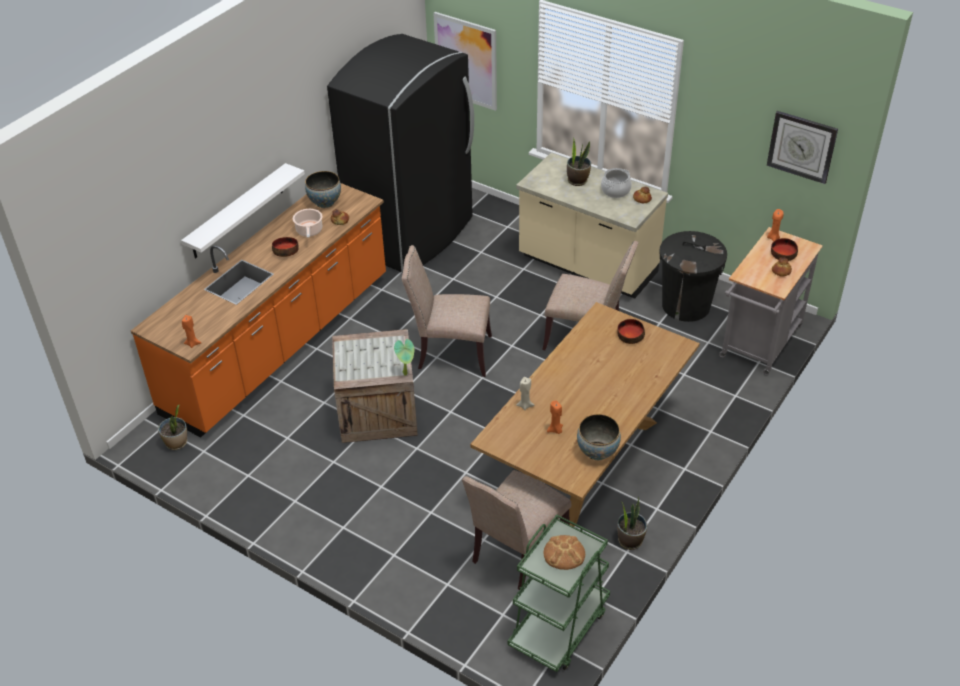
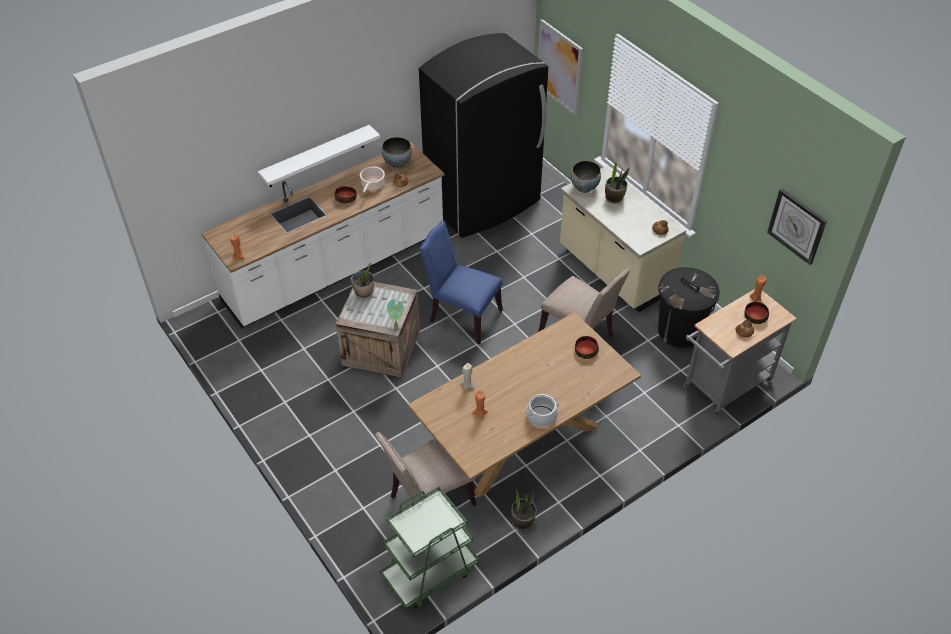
camera: 20 degrees right, 5 degrees up
(177, 443) = (223, 327): potted plant -> potted plant (364, 292)
(280, 344) = (335, 268): orange counter -> white counter
(451, 353) = (462, 316): beige chair -> blue chair
(564, 553) = (429, 520): bread -> none
(597, 452) = (503, 443): bowl -> bowl (584, 187)
(615, 190) = (641, 216): cooking pot -> cooking pot (541, 416)

